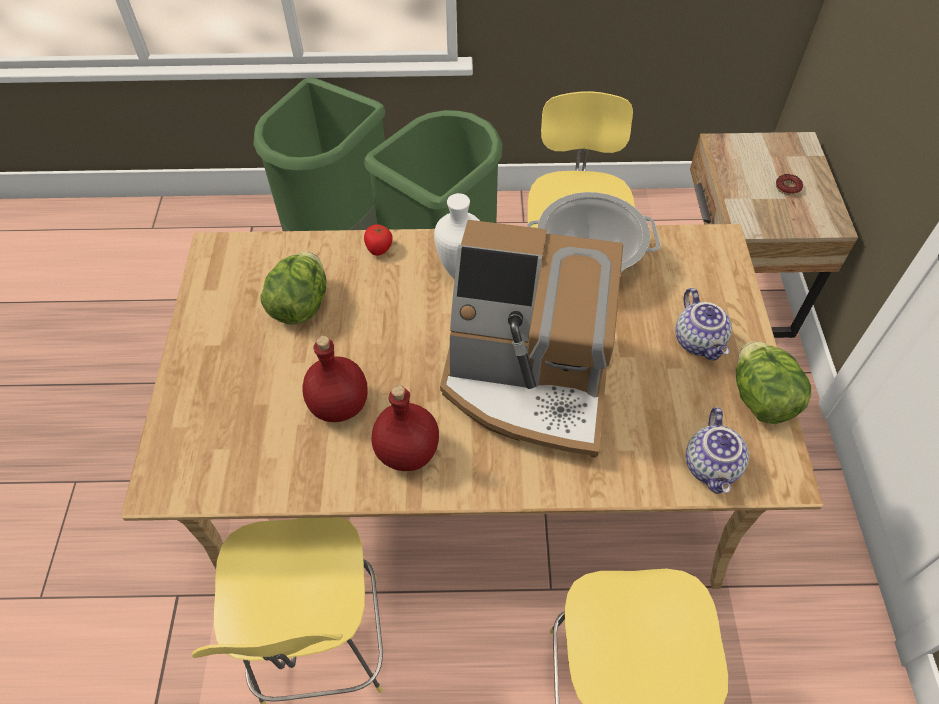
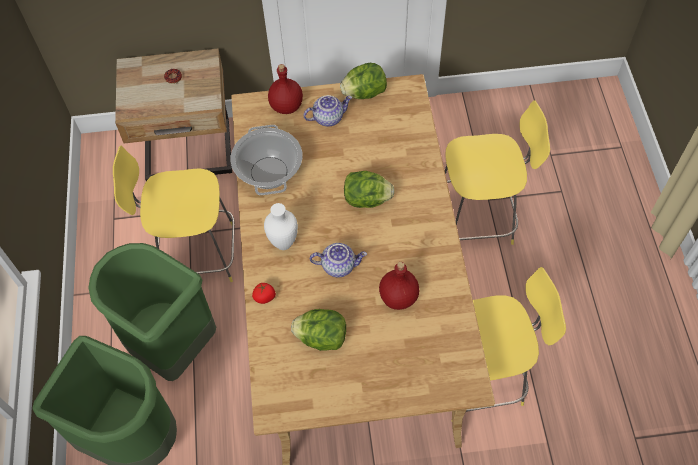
camera: 95 degrees left, 5 degrees up
(406, 451) = (424, 256): red bottle -> red bottle (286, 107)
(528, 380) = (366, 199): coffee machine -> lettuce
(712, 467) = (410, 115): teapot -> teapot (339, 265)

